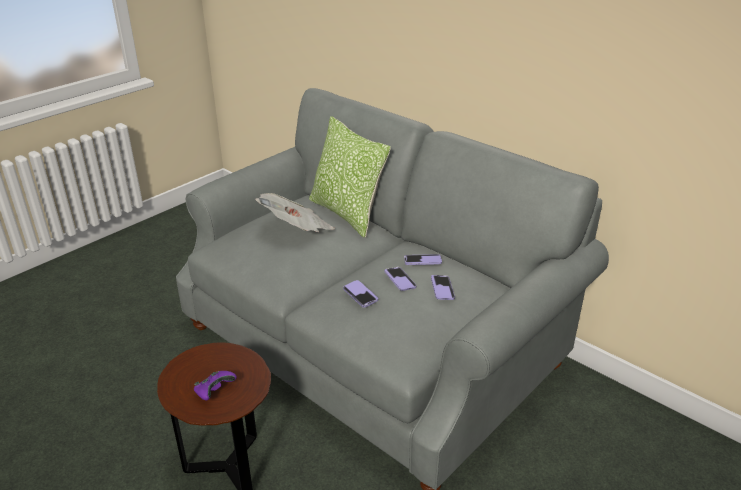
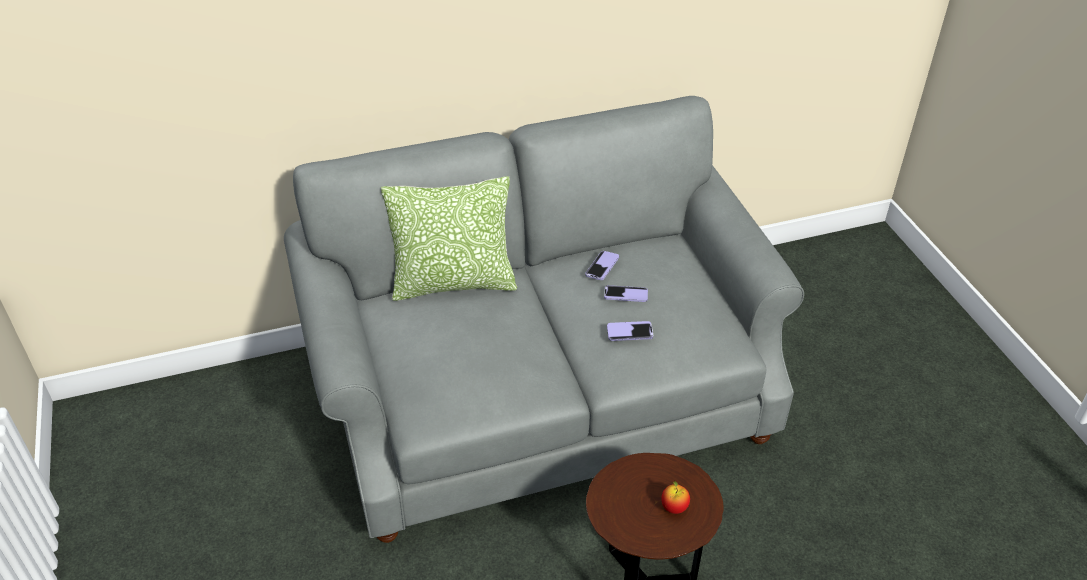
camera: 60 degrees left, 10 degrees up
(214, 392) = (674, 507): purple game controller -> apple
(297, 230) = (466, 333): newspaper -> none
(442, 288) = (660, 274): phone -> none

